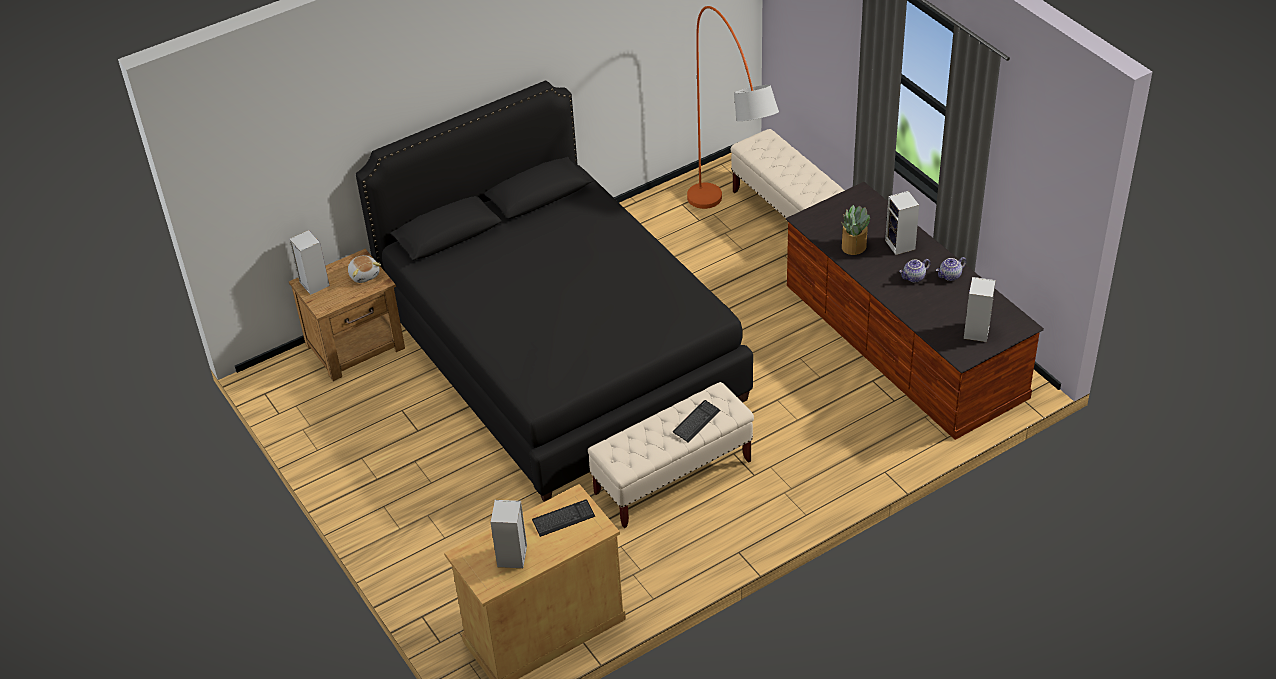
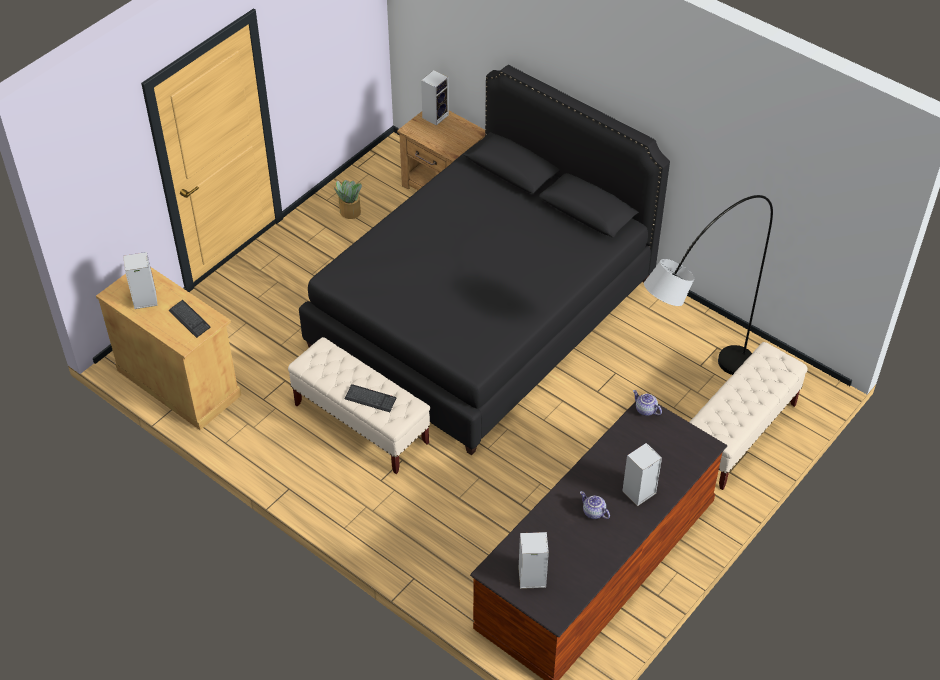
camera: 70 degrees right, 5 degrees up
(364, 275) = (457, 140): plush toy -> none
(731, 236) = (688, 395): orange floor lamp -> grey floor lamp
(853, 247) = (620, 455): potted plant -> potted plant (349, 211)
(950, 276) = (607, 542): teapot -> teapot (645, 410)

